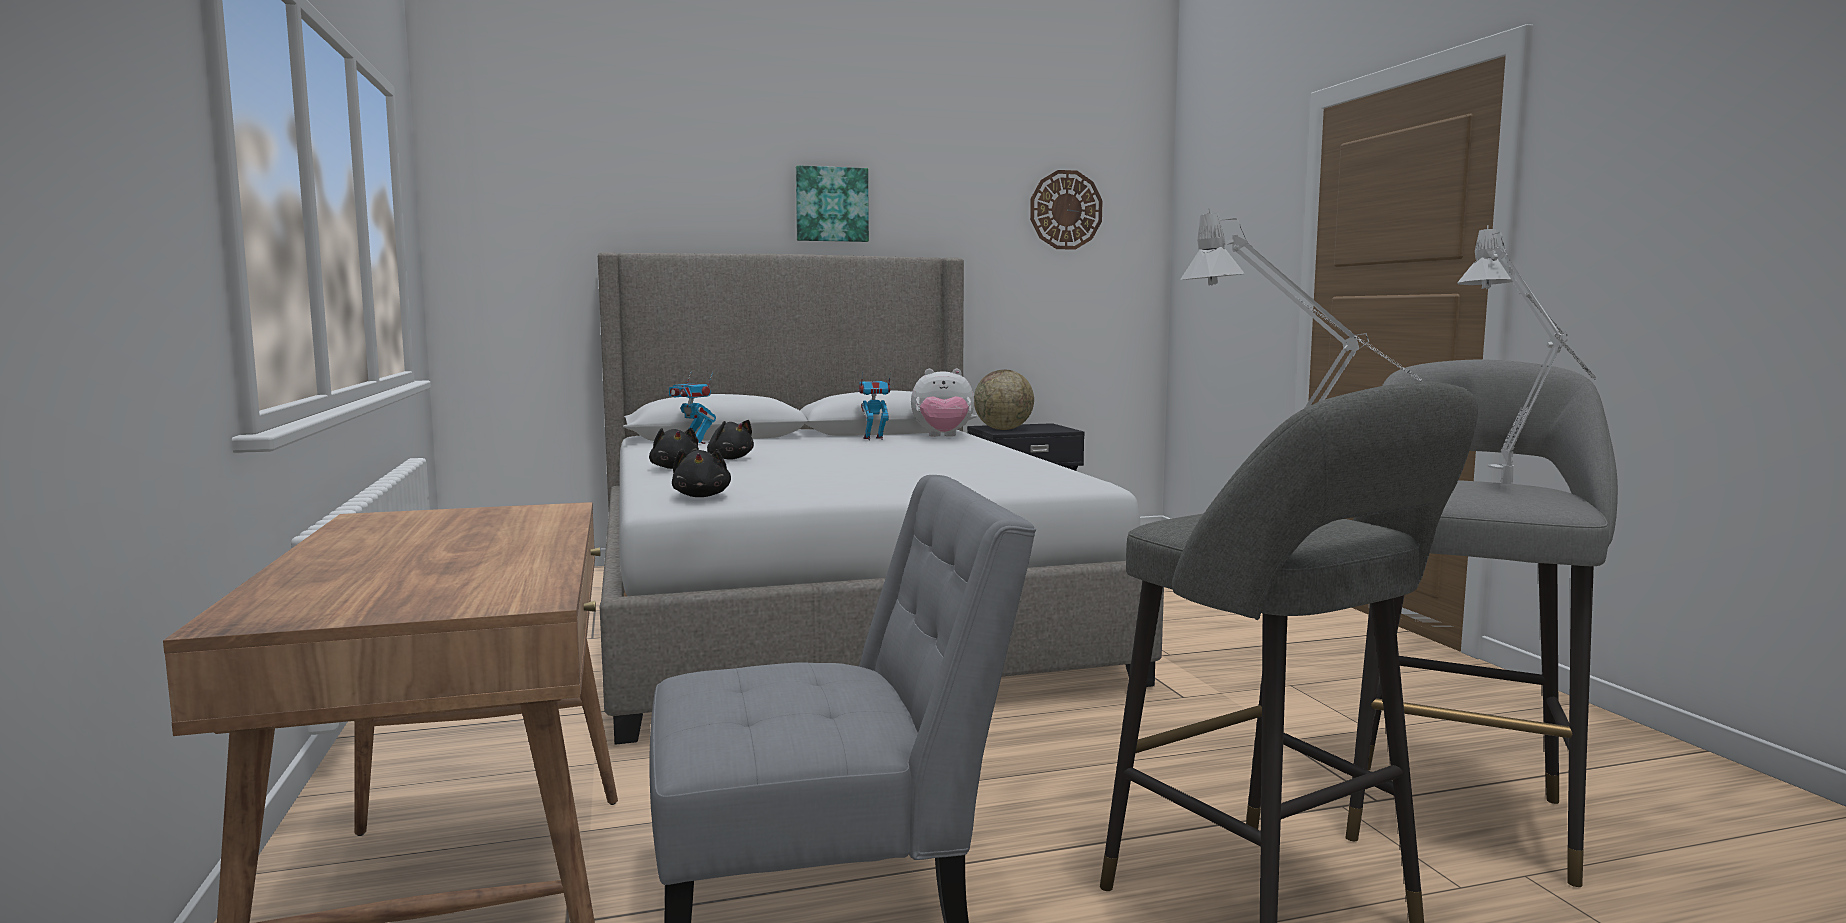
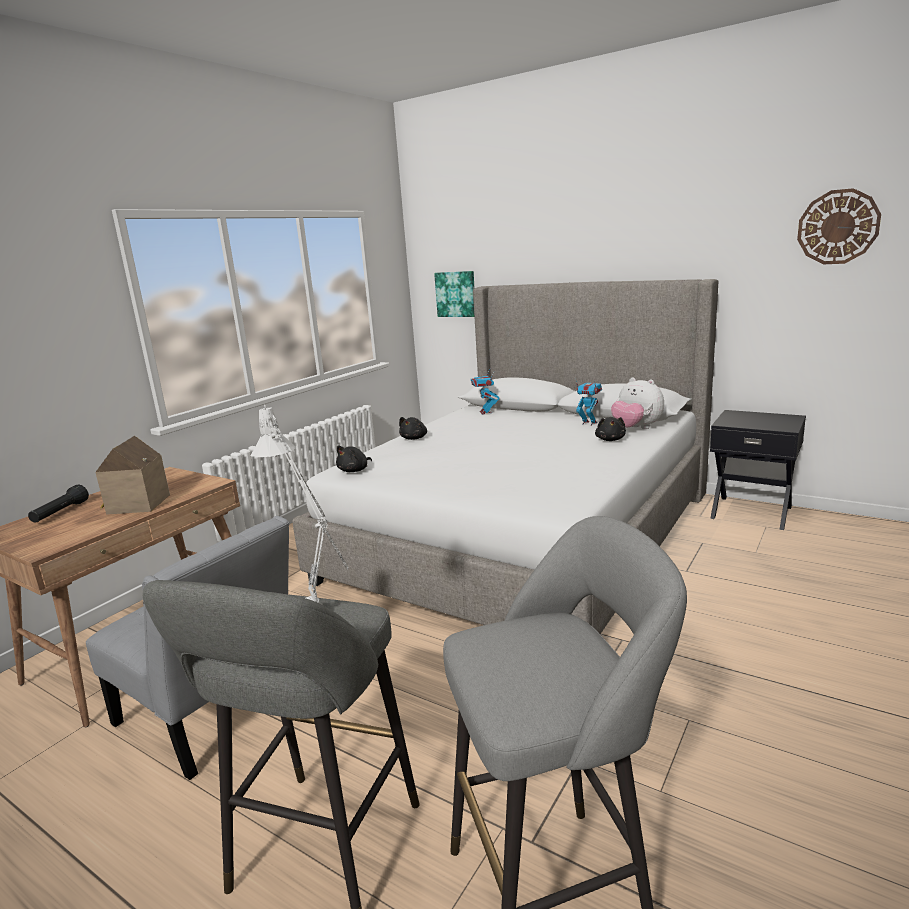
camera: 50 degrees right, 10 degrees up
(322, 577) = (60, 513): none -> black flashlight
(494, 542) = (135, 505): none -> toy house
(729, 459) = (456, 434): black plush toy -> black plush toy (610, 439)
(831, 204) = (625, 242): picture -> picture (456, 294)
(1003, 429) = (736, 419): globe -> none
(1515, 490) = (540, 674): grey table lamp -> none

